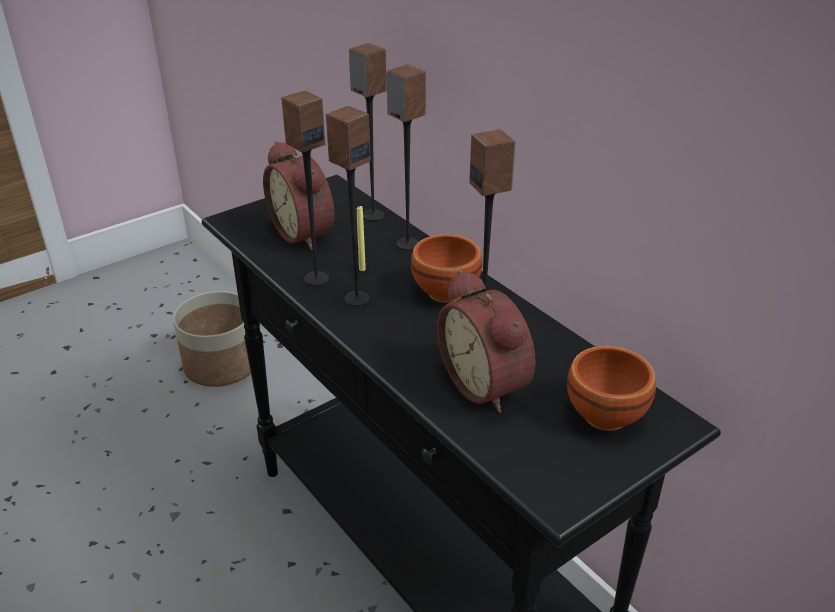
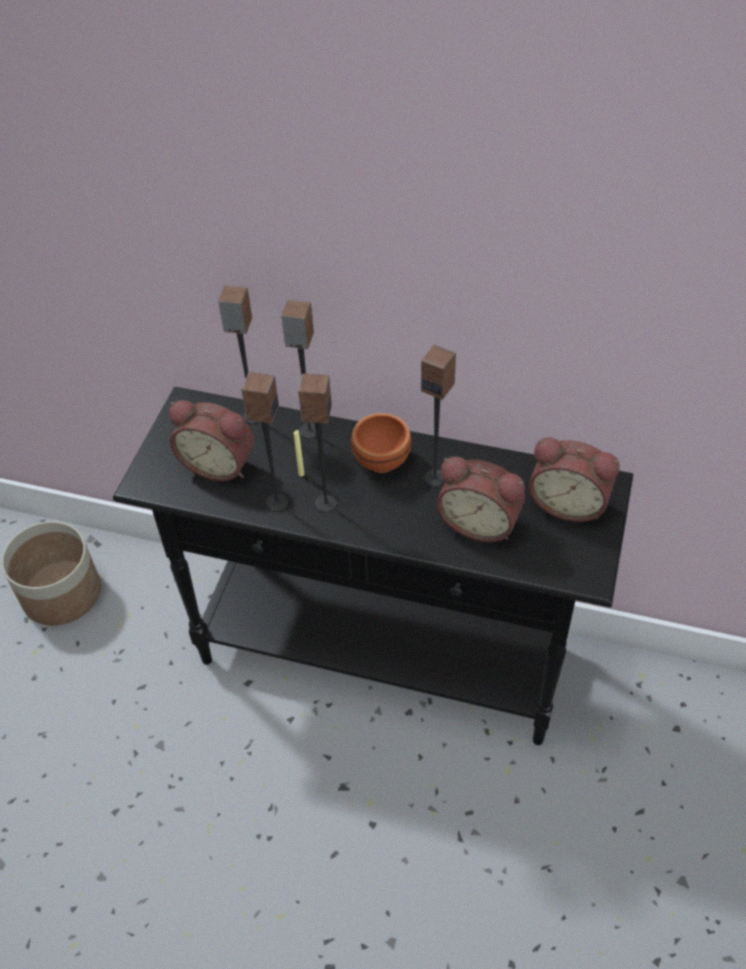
camera: 35 degrees left, 15 degrees up
(608, 416) = (569, 502): brown bowl -> alarm clock

